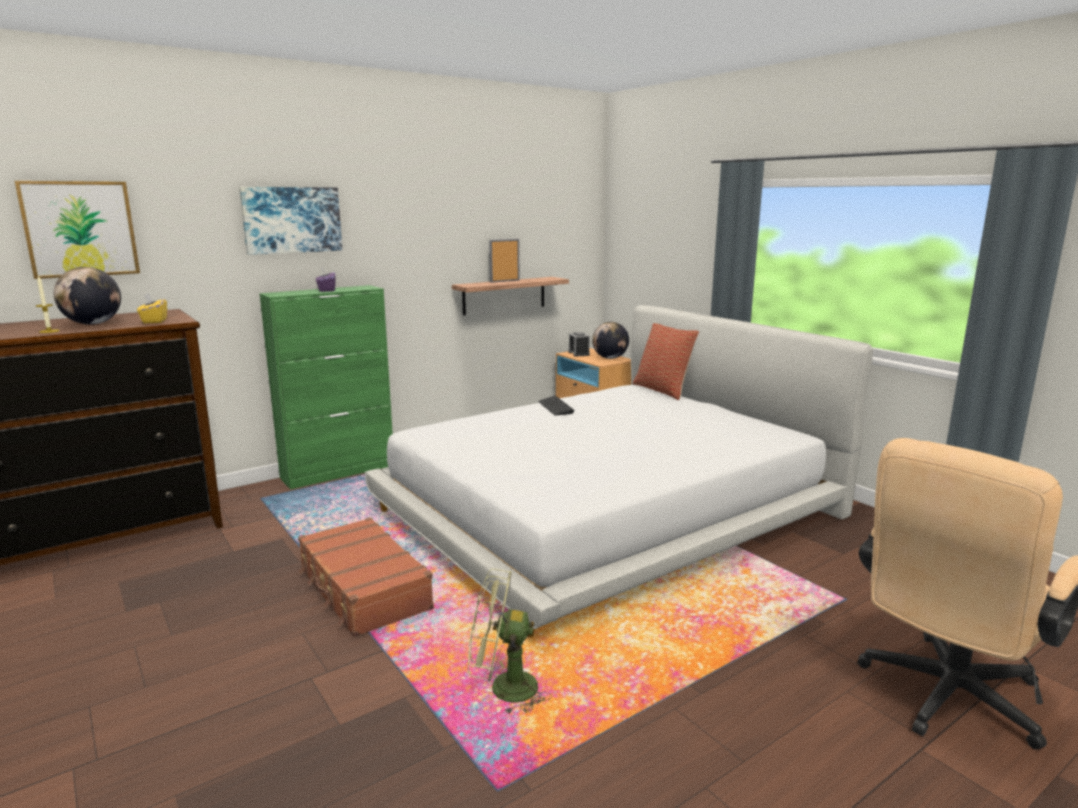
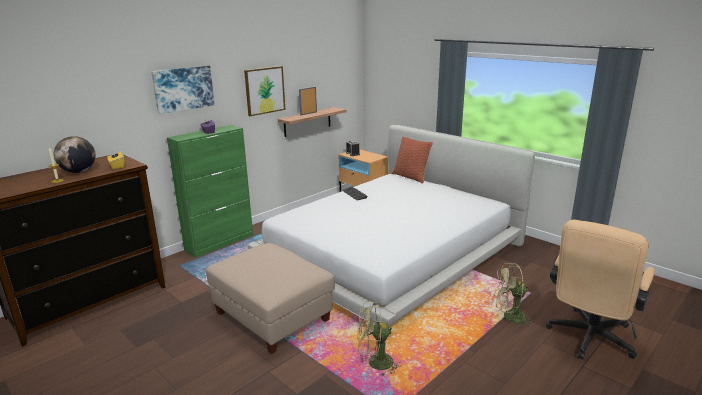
camera: 10 degrees left, 5 degrees up
(80, 229) = (56, 108): picture -> picture (264, 90)
(363, 589) = (273, 317): brown suitcase -> beige ottoman
(610, 358) = (373, 156): globe -> none
(789, 638) = (509, 318): none -> green fan

